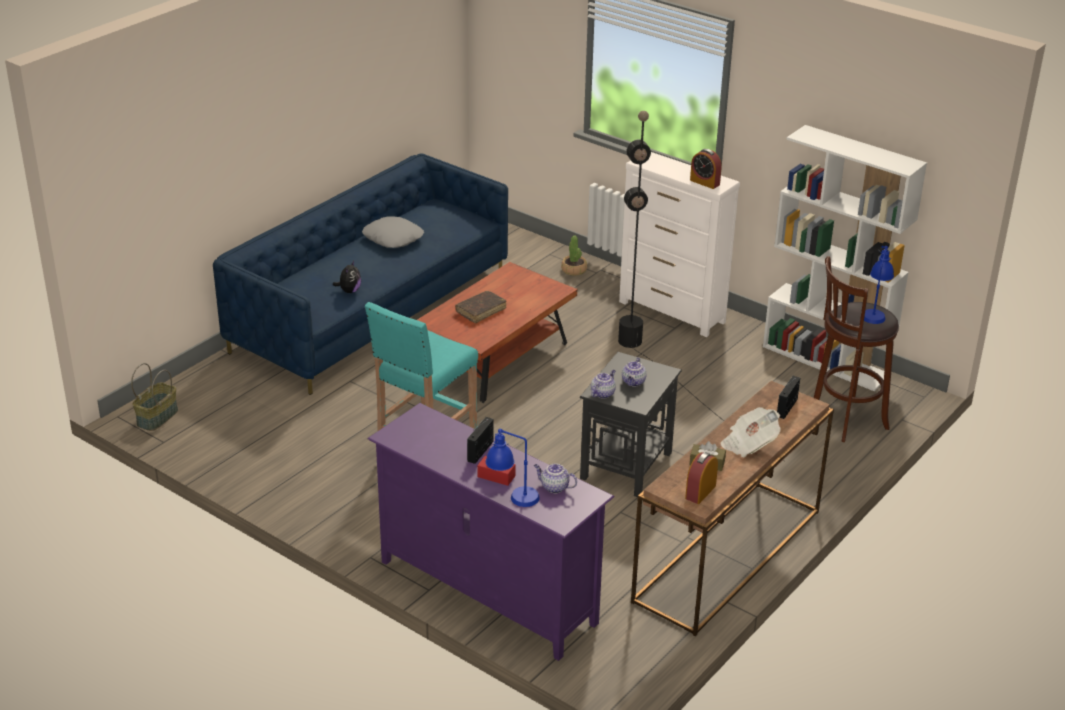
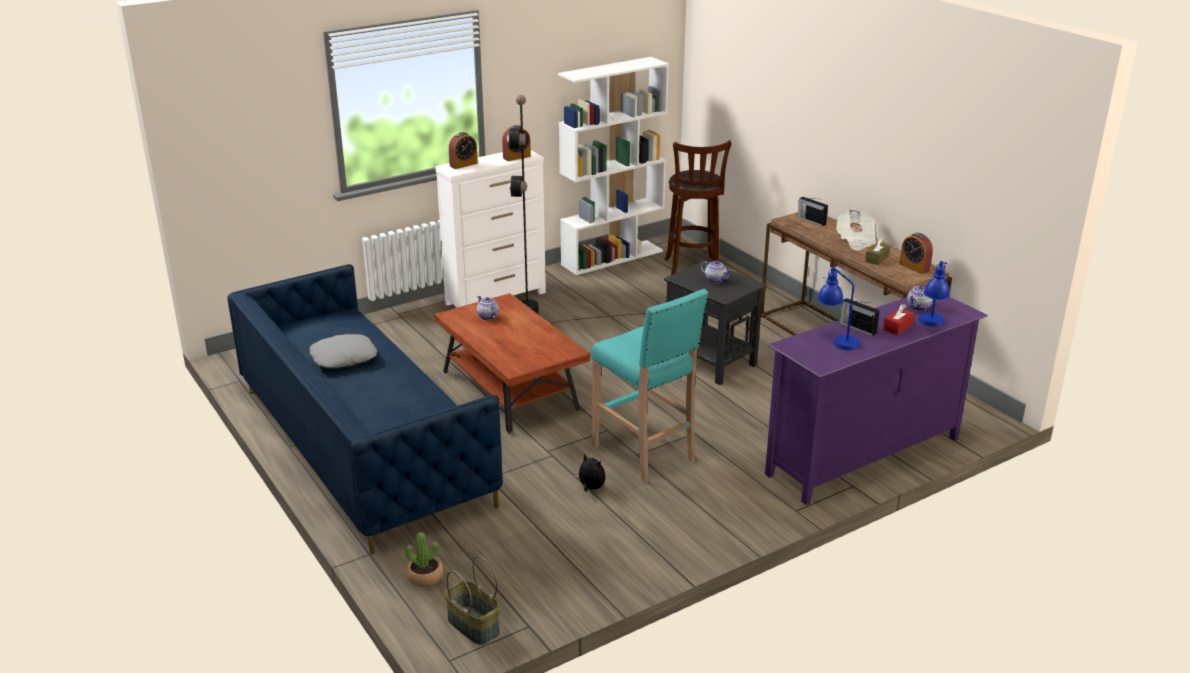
camera: 70 degrees left, 5 degrees down
(349, 291) = (427, 399): plush toy -> plush toy (590, 488)
(481, 311) = (514, 341): brown book -> none
(574, 270) = (387, 325): potted plant -> potted plant (425, 576)
(602, 393) = (726, 294): teapot -> teapot (487, 316)
(660, 162) = (463, 164): none -> alarm clock
(874, 312) = (695, 172): blue table lamp -> blue table lamp (836, 340)

